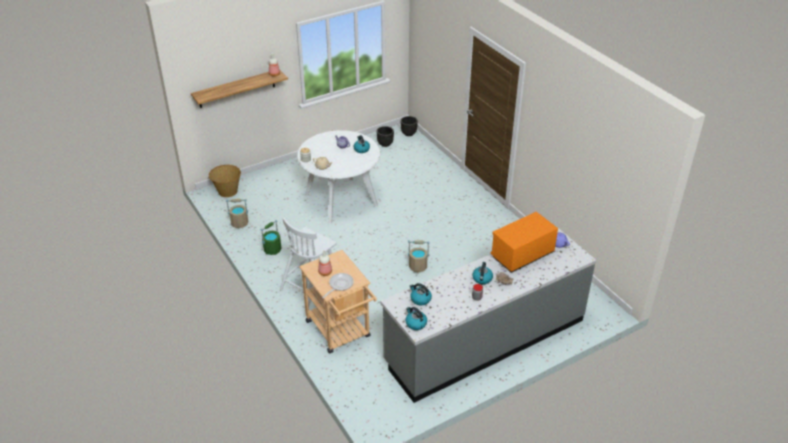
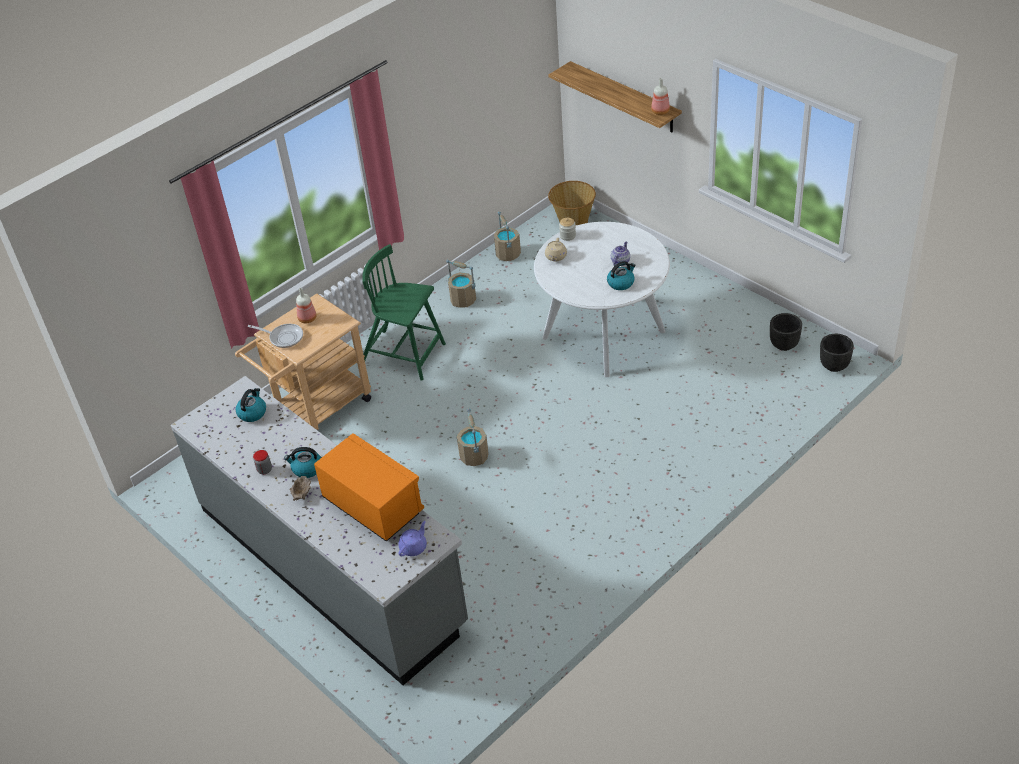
camera: 80 degrees right, 5 degrees up
(272, 249) = (463, 300): green bucket -> beige bucket
(310, 283) = (404, 355): white chair -> green chair
(415, 323) = (204, 418): kettle -> none

